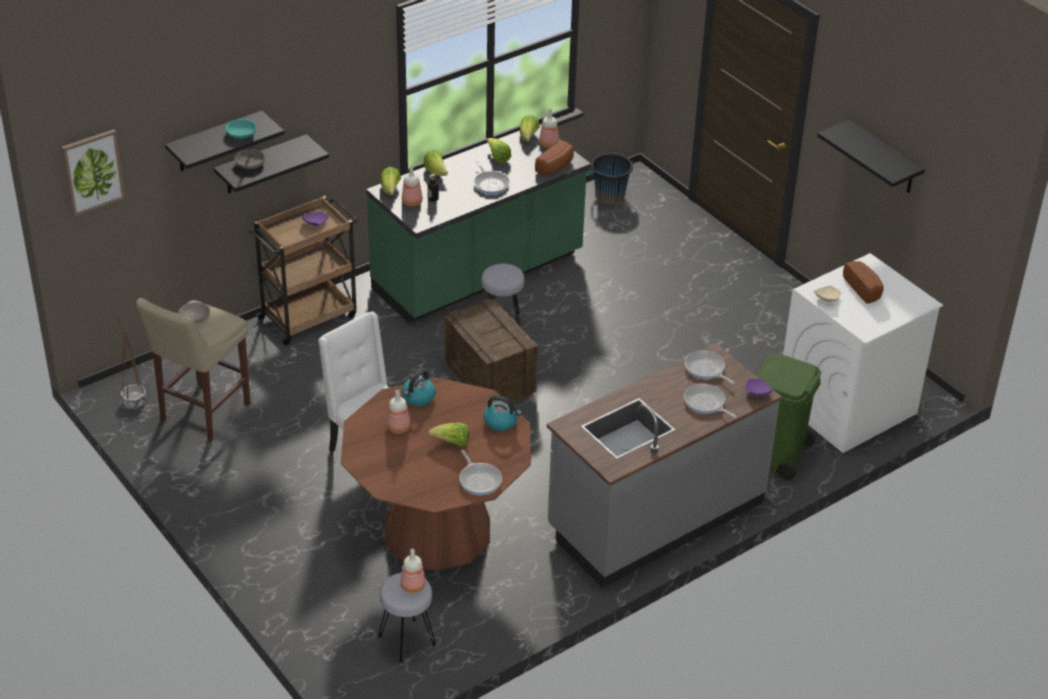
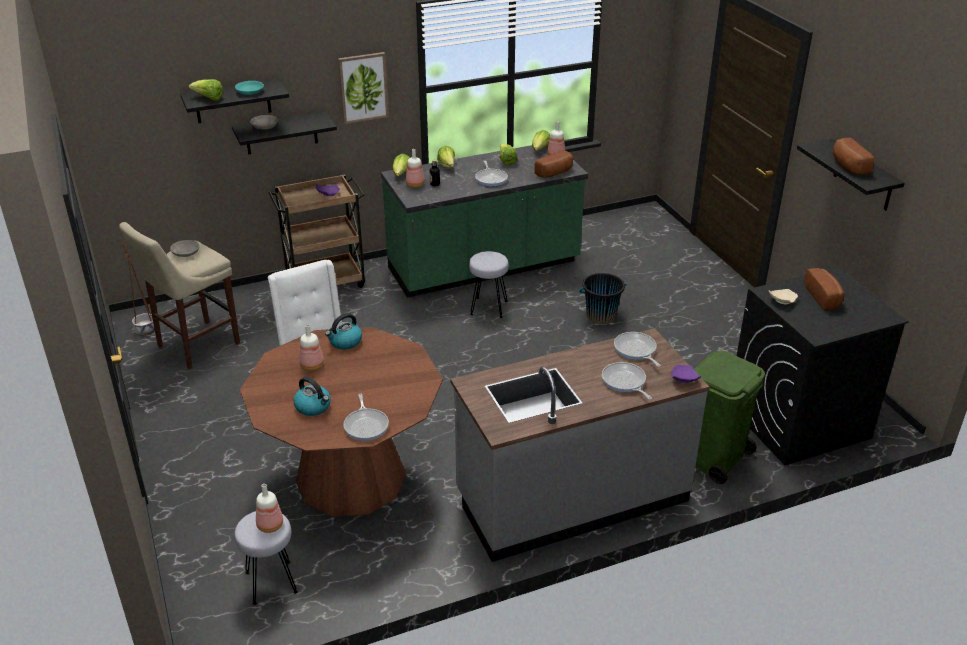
camera: 15 degrees right, 5 degrees down
(92, 171) = (106, 106): picture -> picture (363, 87)
(452, 443) = (356, 386): lettuce -> lettuce (209, 98)
(489, 377) = (459, 349): crate -> none
(501, 422) = (414, 374): kettle -> kettle (313, 407)
(609, 196) = (620, 223): black bucket -> black bucket (601, 316)
(846, 407) = (798, 422): white washing machine -> black washing machine
(870, 154) = (847, 166): none -> bread

